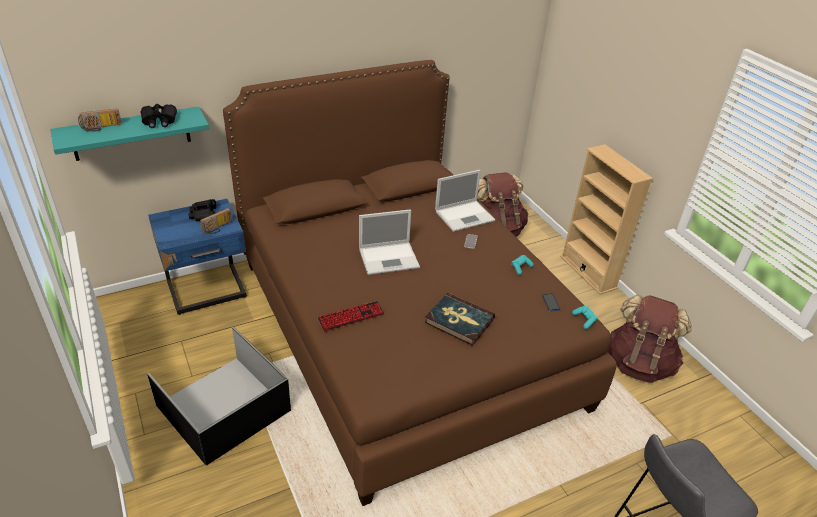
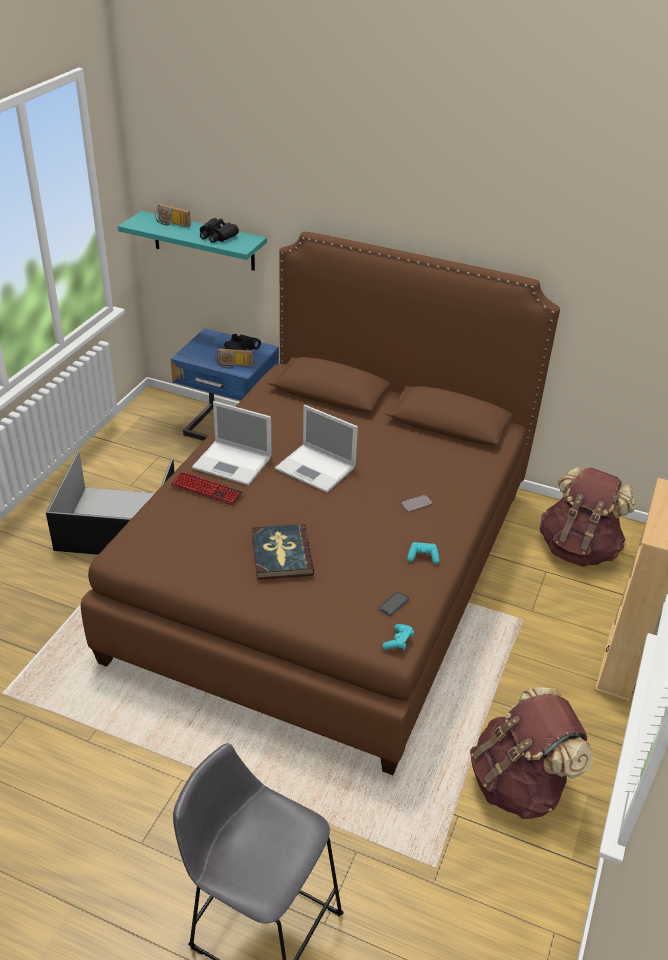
camera: 50 degrees right, 0 degrees up
(465, 215) = (455, 479): laptop -> laptop (233, 463)

